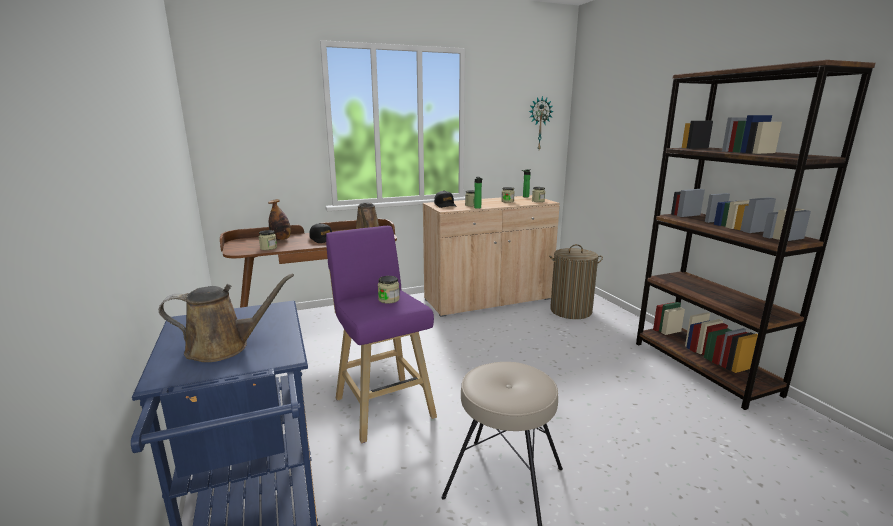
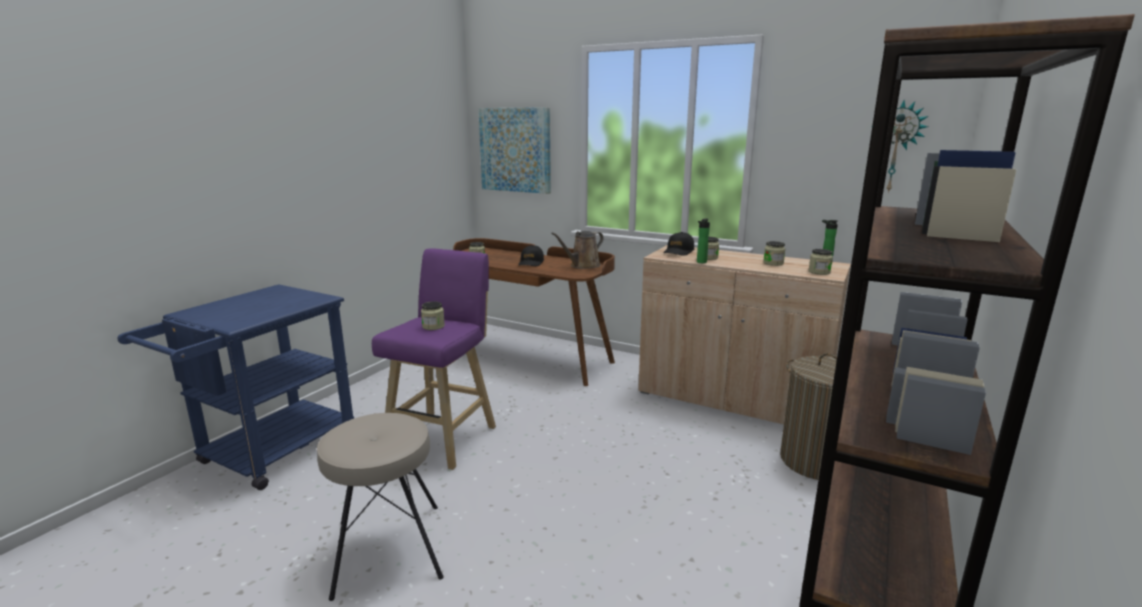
camera: 50 degrees right, 0 degrees up
(224, 347) = (238, 309): brown watering can -> none
(251, 137) = (515, 150): none -> picture
(281, 239) = (505, 255): bottle -> none

